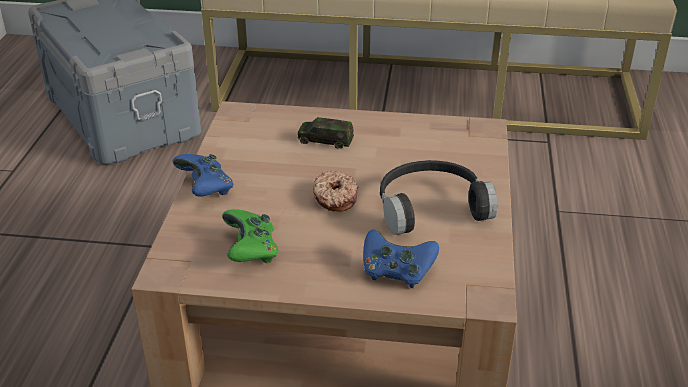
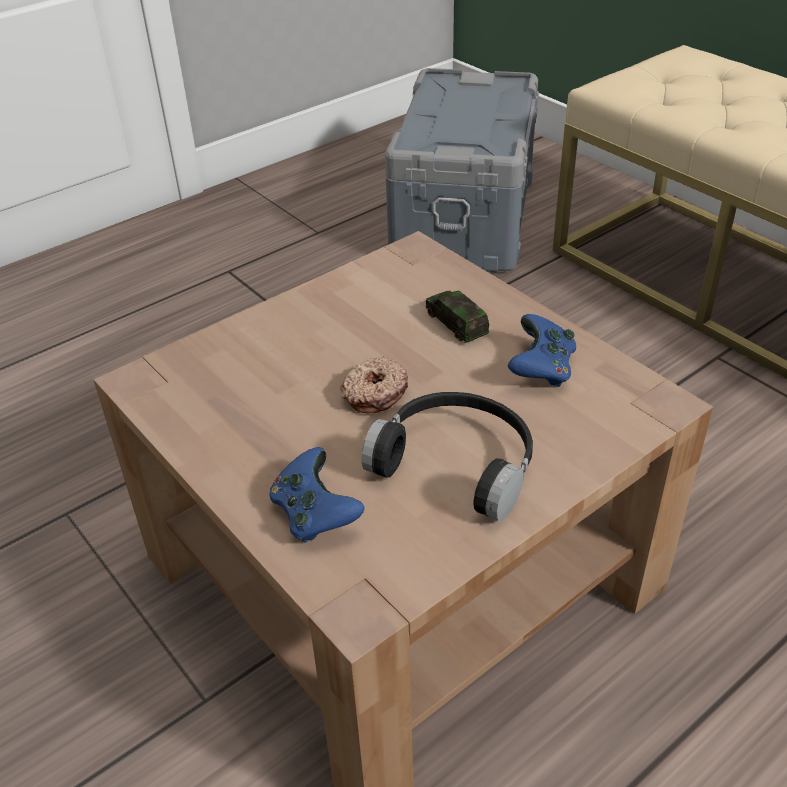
camera: 45 degrees right, 5 degrees up
(206, 189) = (276, 317): blue game controller -> blue game controller (542, 369)
(251, 252) = (223, 404): green game controller -> none

